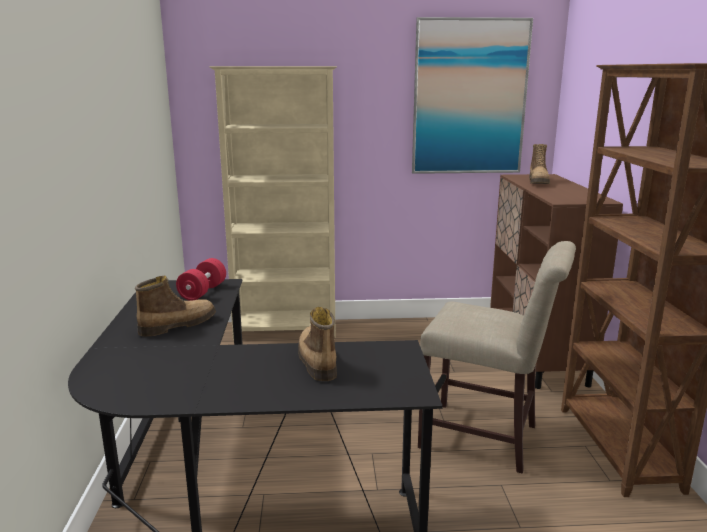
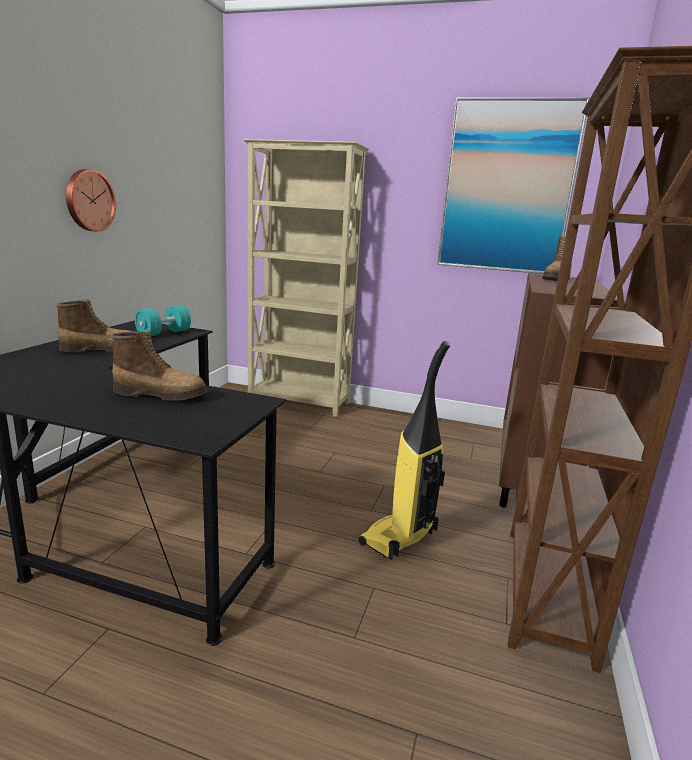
camera: 20 degrees right, 0 degrees up
(107, 163) = (89, 200): none -> wall clock
(203, 292) = (164, 333): red dumbbell -> turquoise dumbbell
(316, 361) = (161, 395): boot -> boot turned 90 degrees clockwise
(486, 438) = (399, 538): beige chair -> vacuum cleaner

